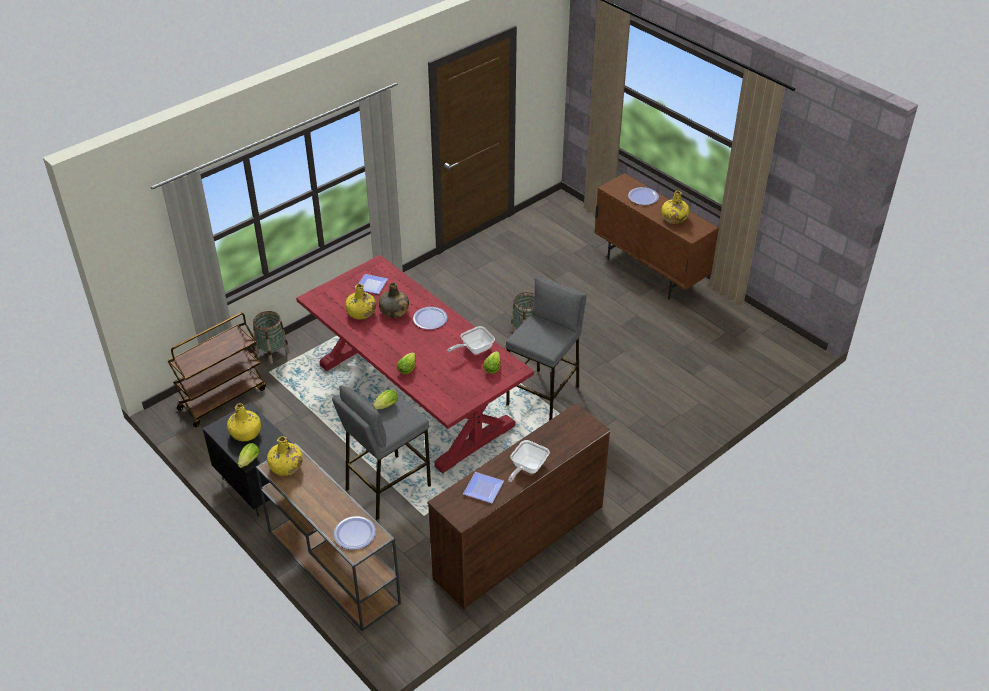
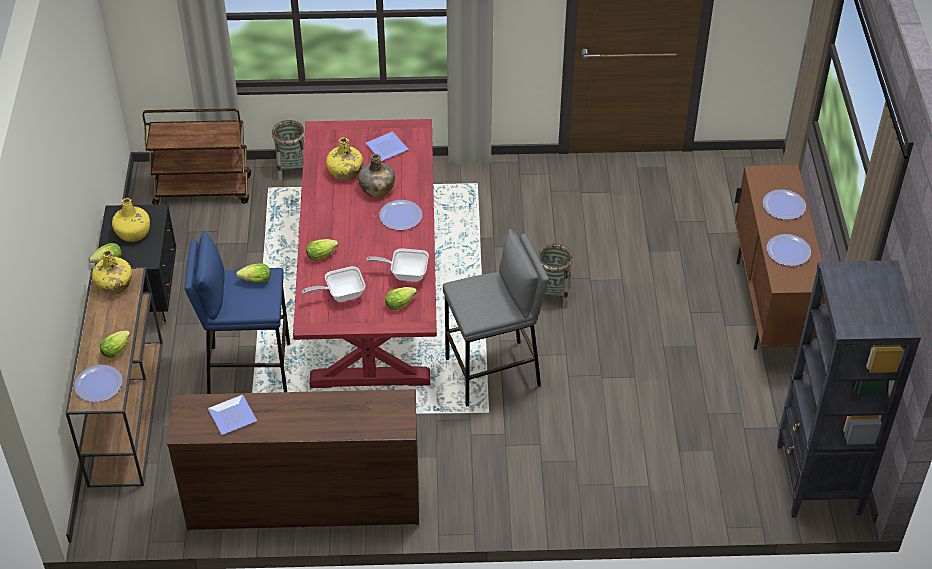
camera: 40 degrees right, 5 degrees up
(340, 504) = (117, 349): none -> lettuce
(387, 487) = (248, 368): grey stool -> blue stool
(527, 468) = (293, 423): frying pan -> frying pan (341, 294)
(674, 218) = (788, 251): yellow bottle -> plate
(777, 346) = (818, 481): none -> black bookcase

